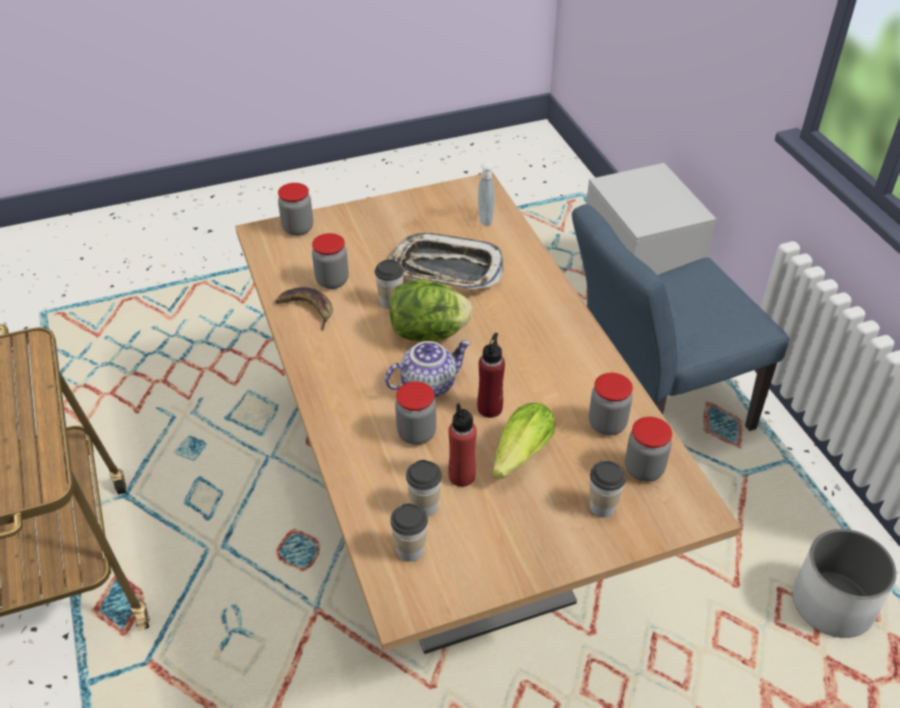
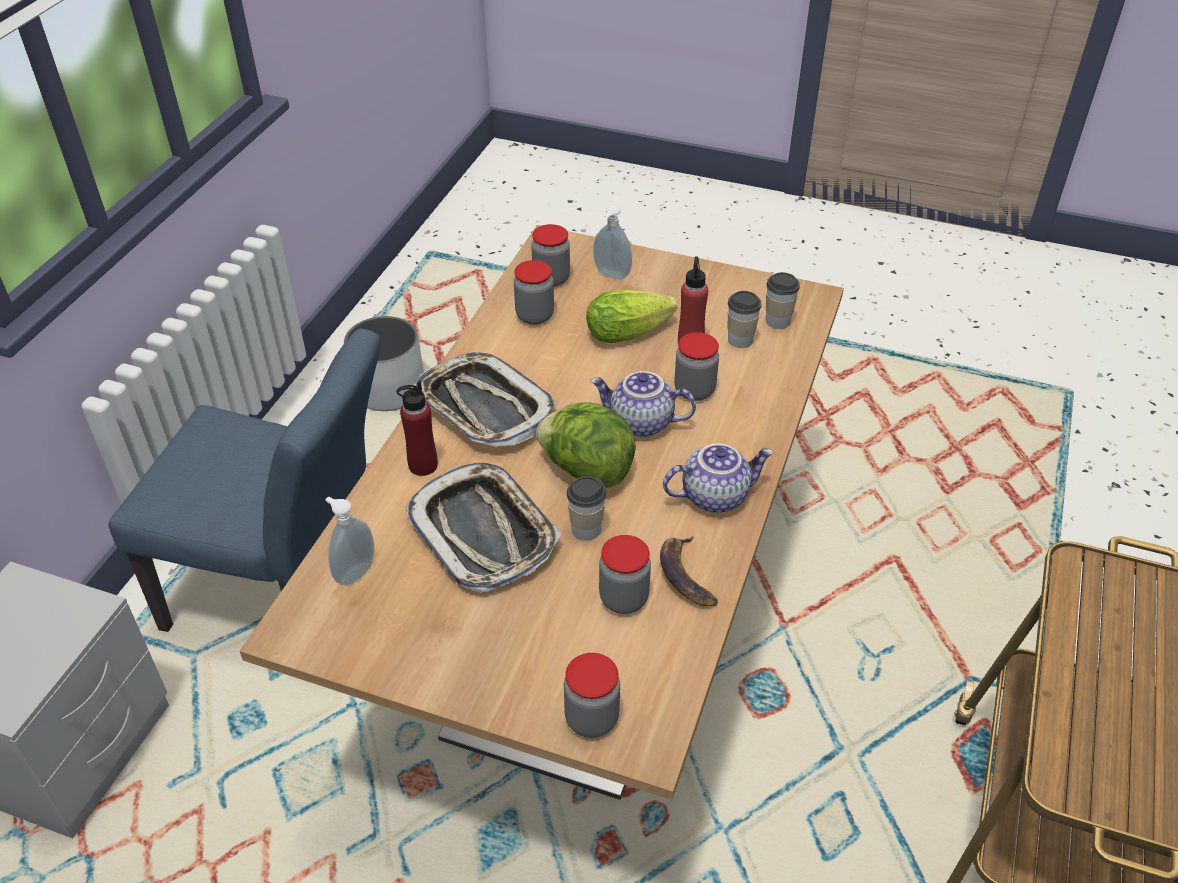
camera: 140 degrees left, 0 degrees up
(331, 364) = (715, 495): none -> teapot
(490, 408) = (610, 375): red bottle -> red bottle (423, 465)
(543, 334) = (483, 407): none -> tray
(602, 506) = (611, 275): cup -> soap dispenser

